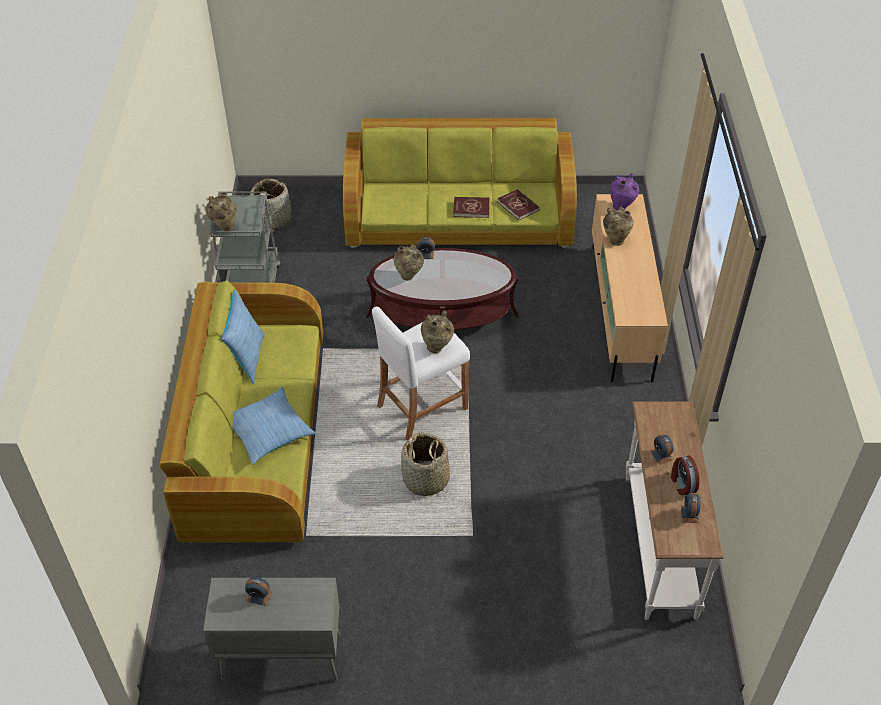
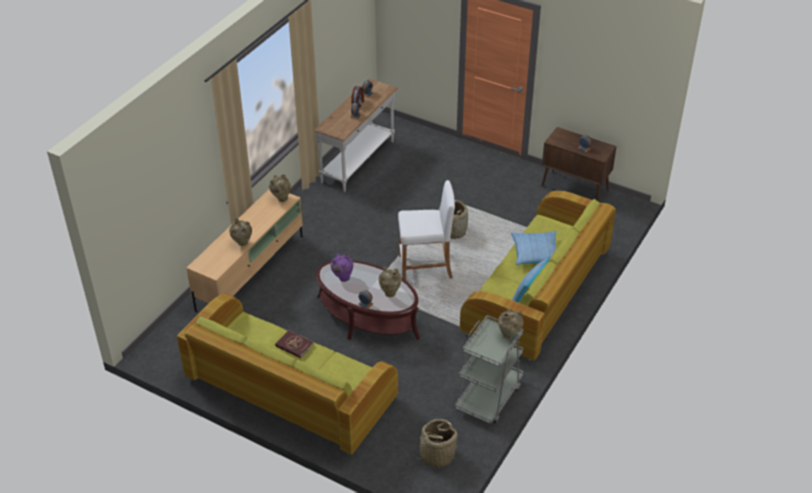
camera: 150 degrees left, 5 degrees down
(280, 657) = (575, 189): grey cabinet -> brown cabinet
(437, 347) = (418, 215): beige vase -> beige vase (281, 199)
(518, 206) = (258, 333): red book -> none
(621, 207) = (211, 264): purple vase -> purple vase (342, 278)

